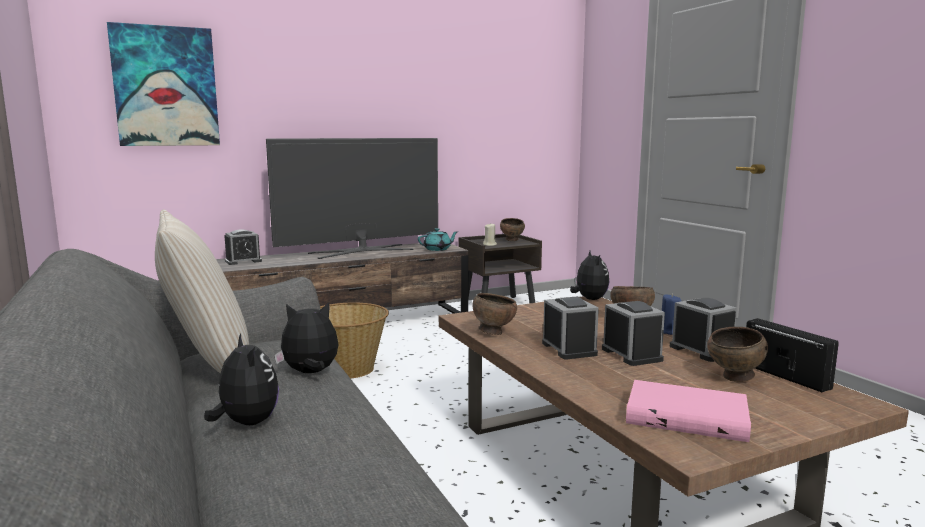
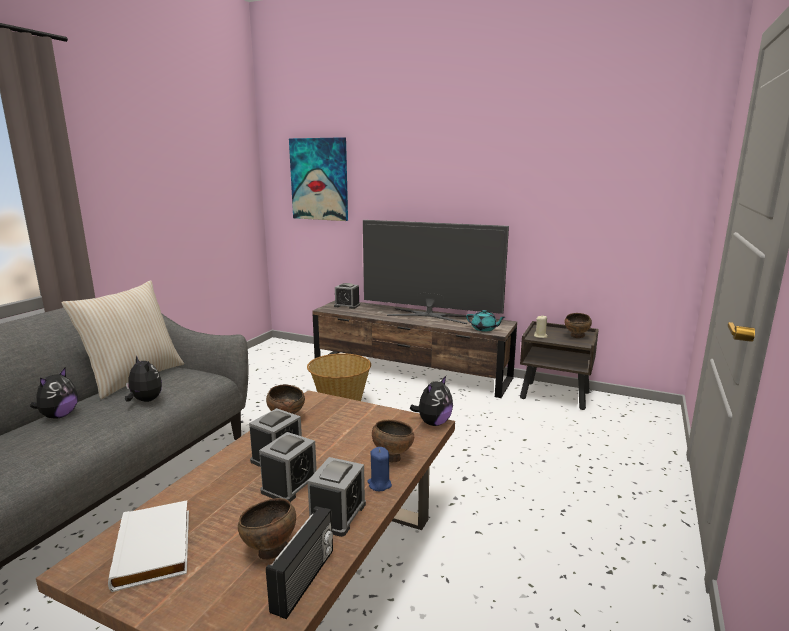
camera: 50 degrees right, 5 degrees up
(687, 416) = (156, 548): pink book -> white book

